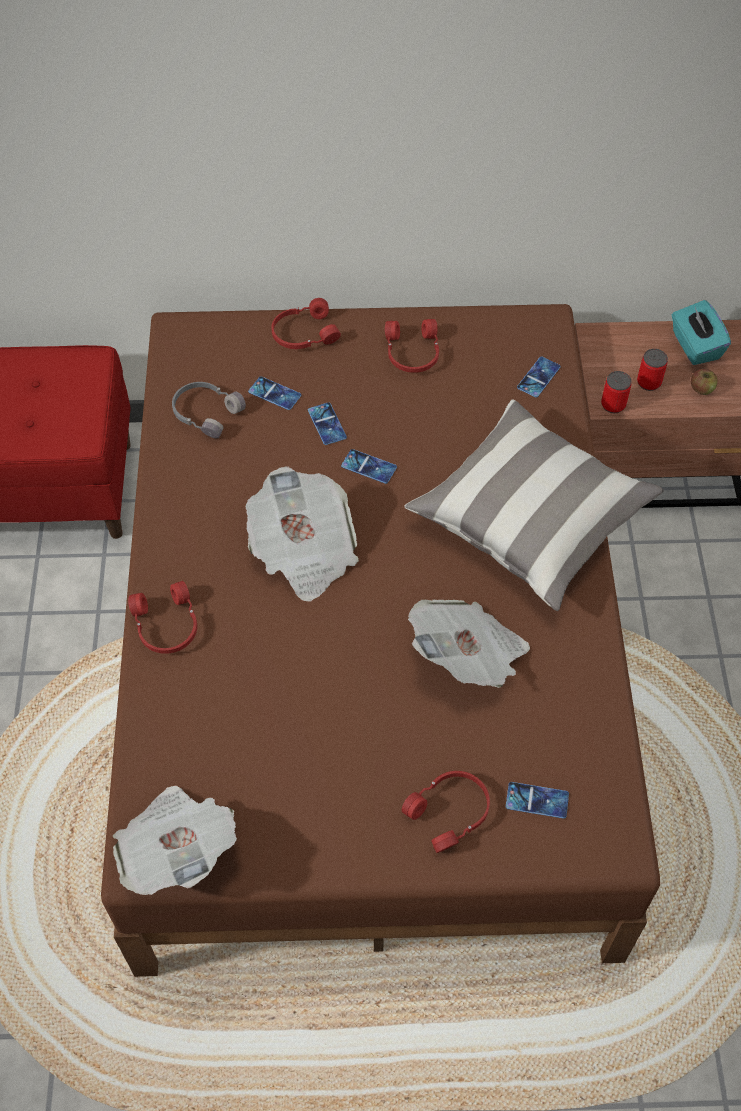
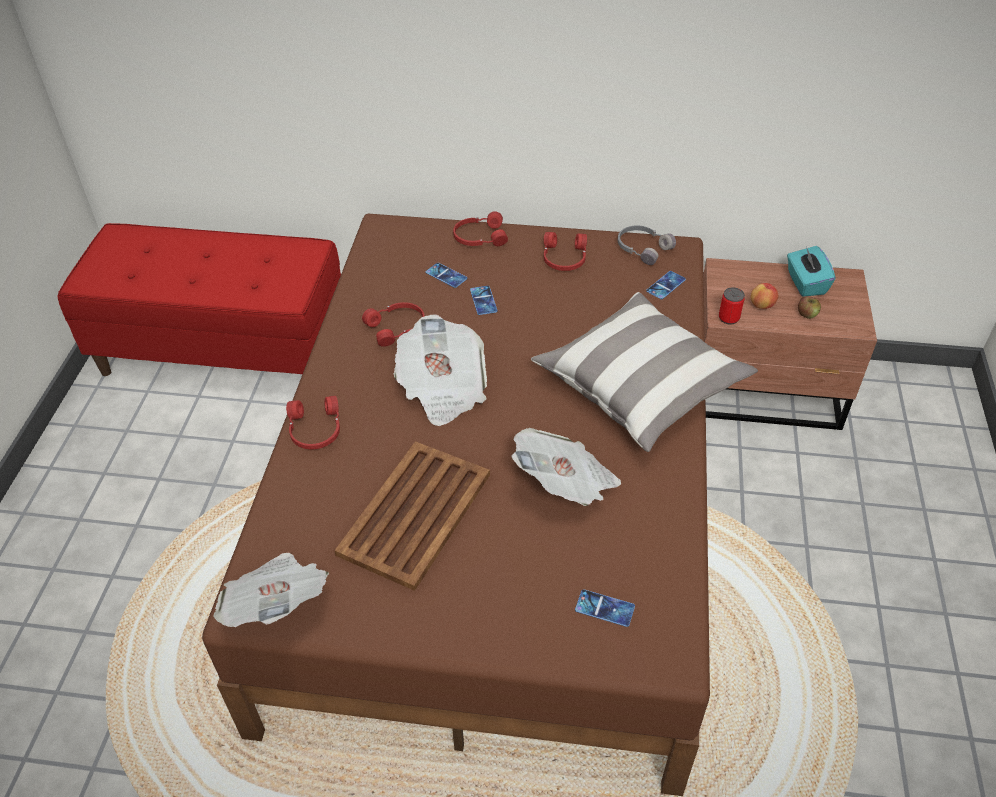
camera: 10 degrees right, 10 degrees down
(206, 413) = (388, 283): grey headphones -> grey headphones (642, 248)
(308, 715) = (416, 513): none -> brown tray
(369, 467) = (511, 334): phone -> none
(450, 813) = (524, 608): red headphones -> red headphones (397, 328)
(649, 382) = (762, 305): can -> apple

